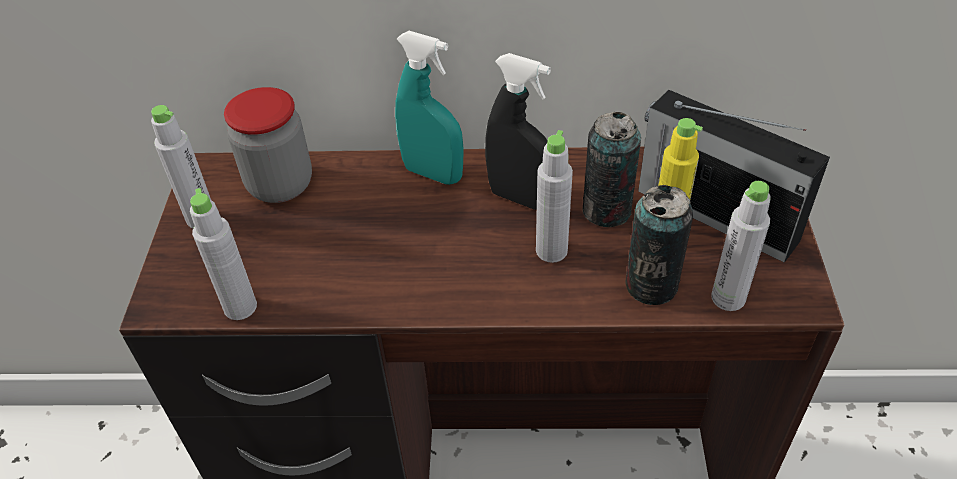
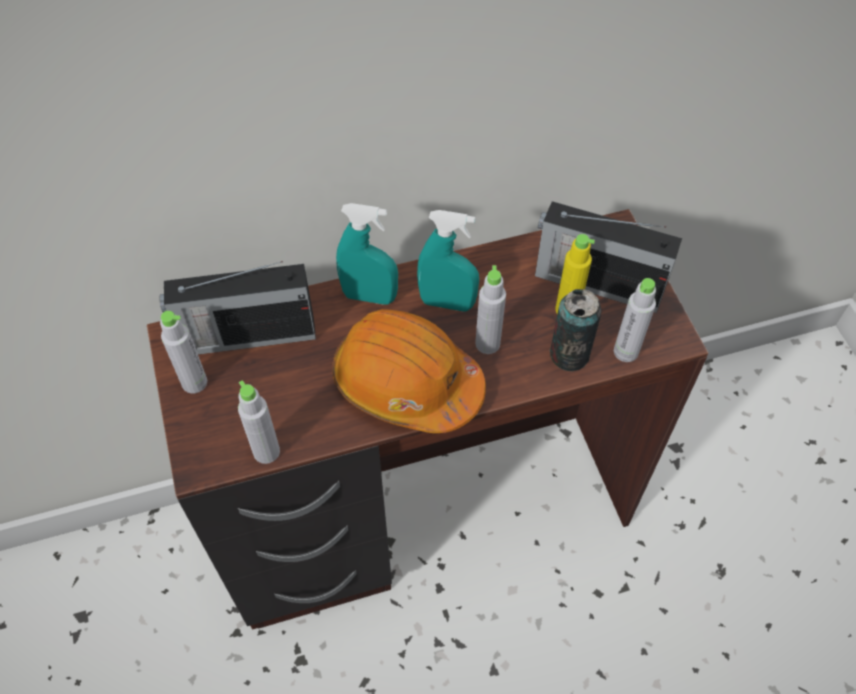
camera: 20 degrees left, 10 degrees up
(280, 185) = (247, 336): jar -> radio
(435, 271) = (406, 383): none -> orange hard hat
(520, 198) = (447, 303): black spray bottle -> turquoise spray bottle
(606, 210) = (516, 299): can -> none

